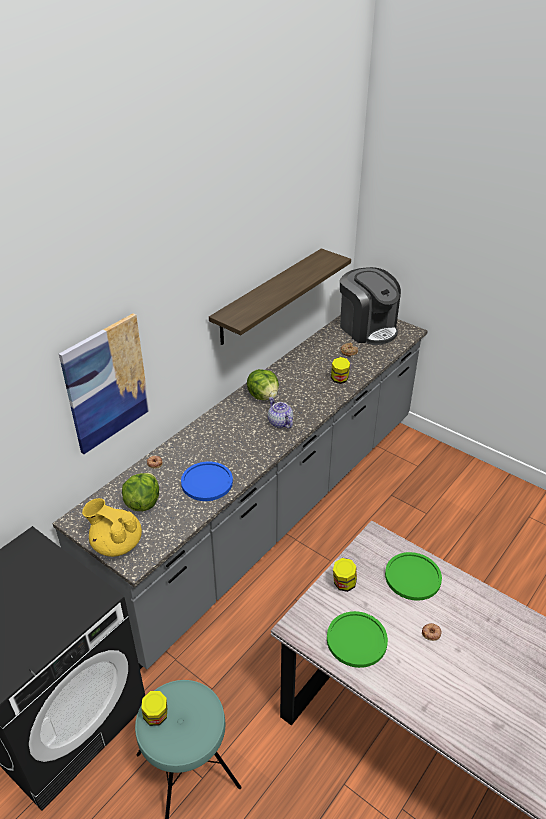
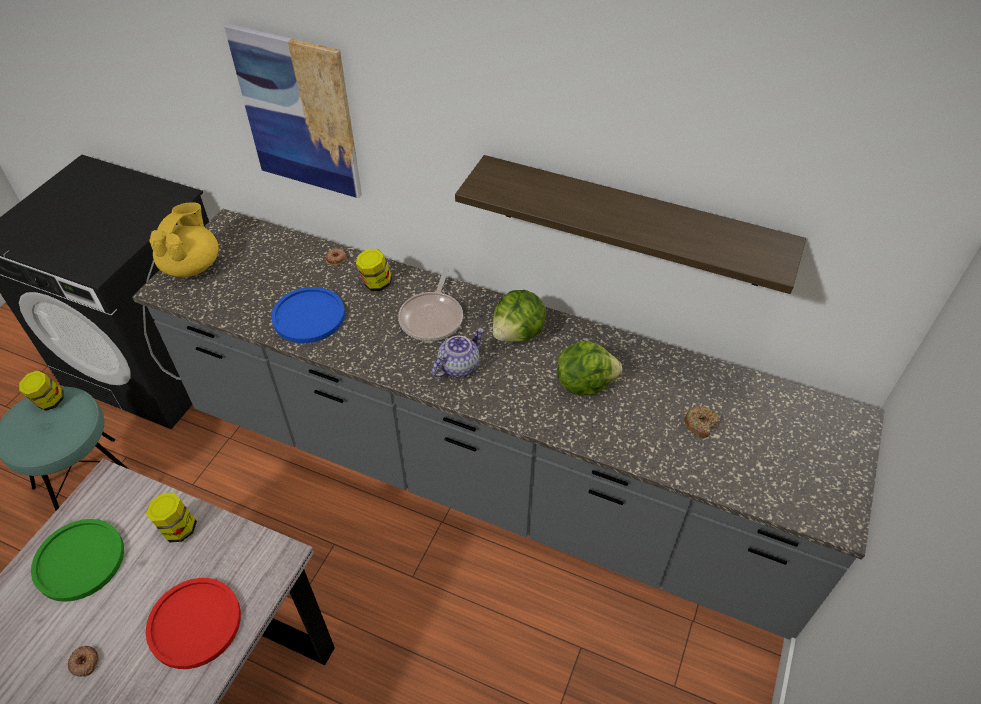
camera: 75 degrees right, 10 degrees up
(142, 503) = (262, 268): lettuce -> lettuce (584, 383)
(235, 427) = (432, 317): none -> frying pan
(339, 380) = (605, 424): jar -> jar (376, 283)
(367, 328) = (801, 442): coffee machine -> none
(412, 577) = (195, 623): green plate -> red plate

